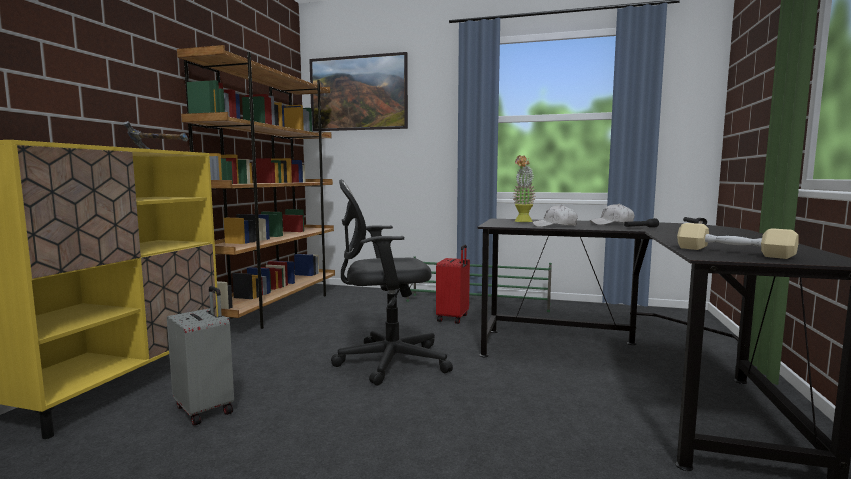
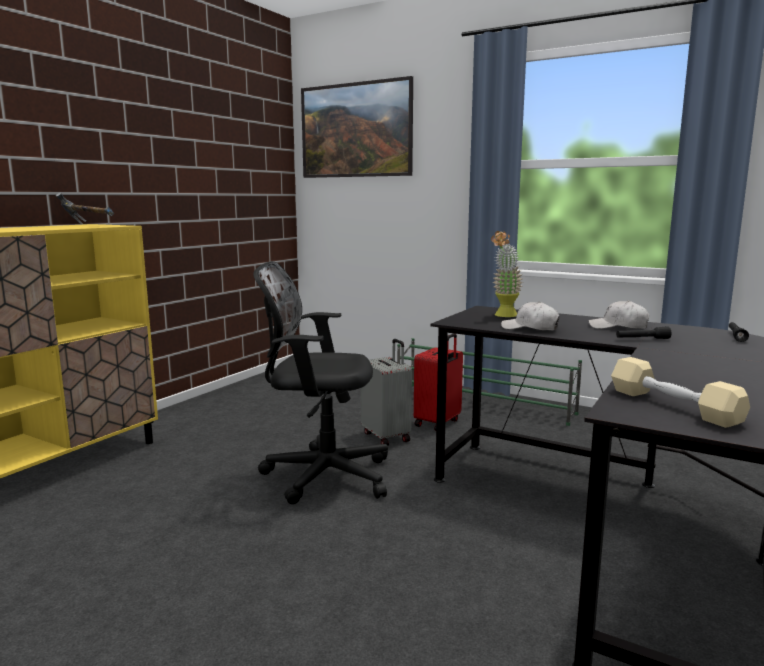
camera: 15 degrees right, 5 degrees up
(206, 409) = (109, 508): grey suitcase -> grey suitcase (387, 436)
(276, 308) = (246, 391): brown bookcase -> none

